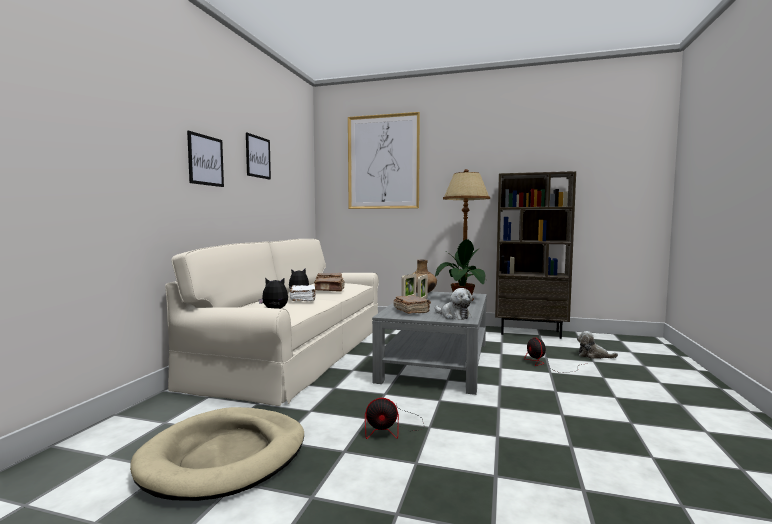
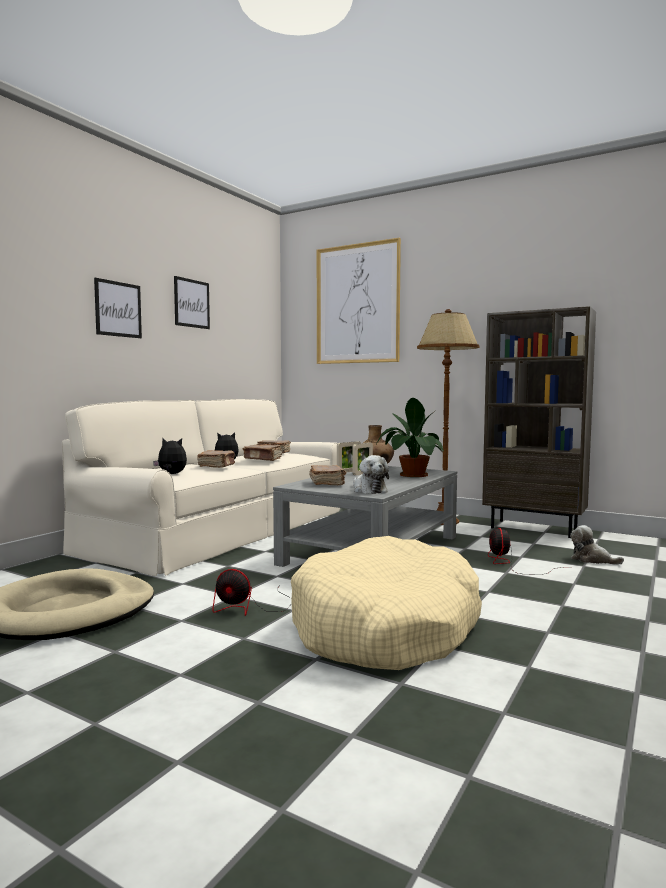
camera: 15 degrees right, 0 degrees up
(303, 299) = (217, 466): white book -> brown book
(517, 434) = (385, 627): none -> beige dog bed

